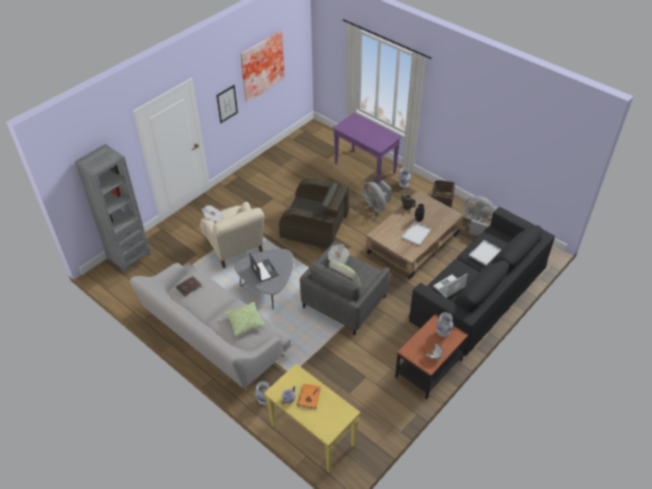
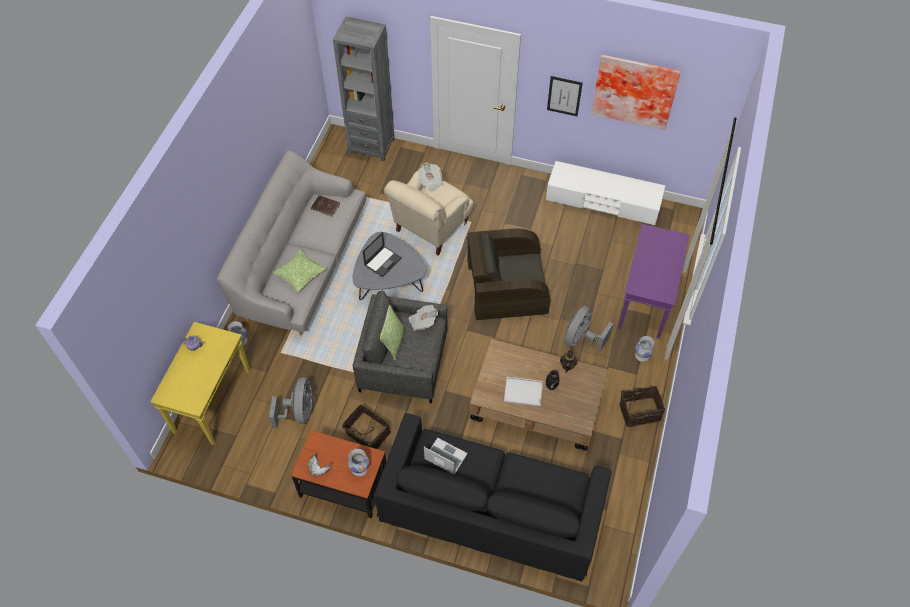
camera: 65 degrees right, 10 degrees up
(275, 157) = (603, 201): none -> white tv stand
(309, 397) = (202, 362): orange book -> none
(315, 227) = (505, 289): brown armchair -> brown armchair turned 90 degrees clockwise
(393, 341) = (367, 434): none -> basket
(476, 224) = (617, 468): grey fan -> grey fan (299, 412)
(484, 253) = (526, 482): white tray -> none

